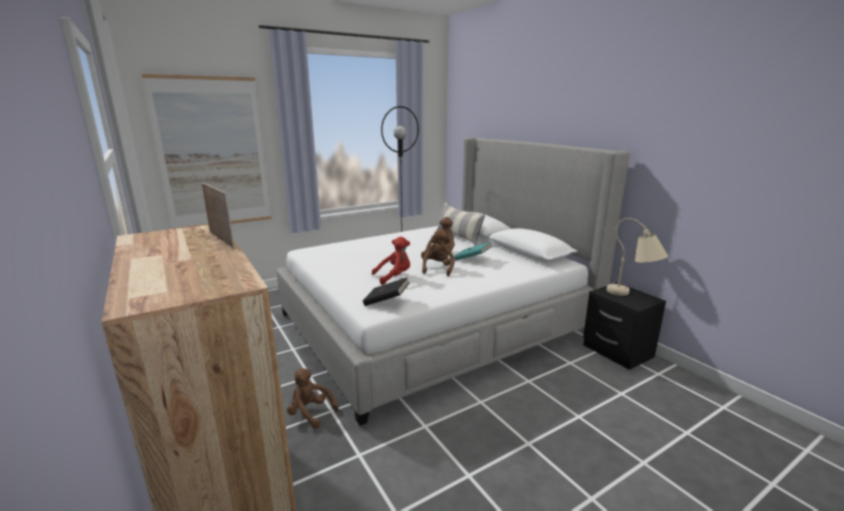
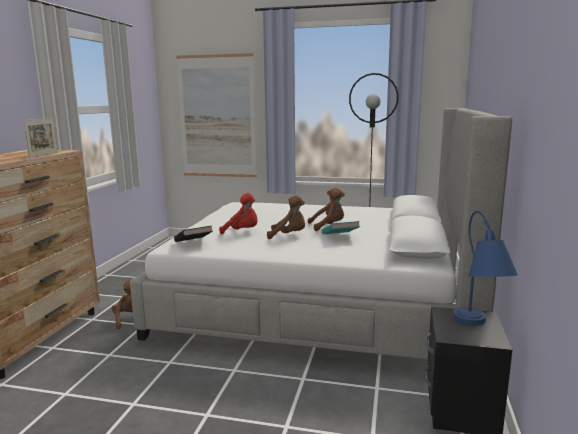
camera: 45 degrees right, 5 degrees down
(437, 269) = (289, 236): brown plush toy -> brown plush toy turned 45 degrees clockwise
(458, 236) = (385, 218): pillow -> none
(633, 295) = (478, 328): beige table lamp -> blue table lamp

